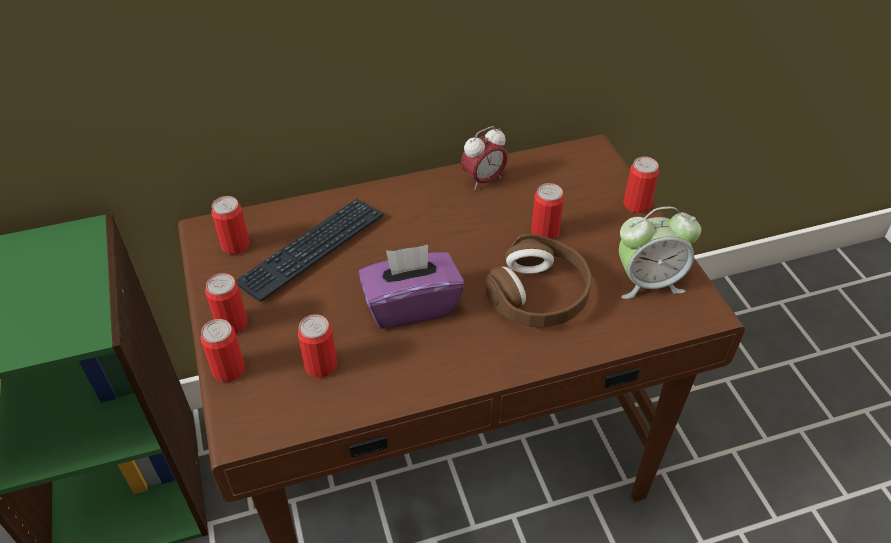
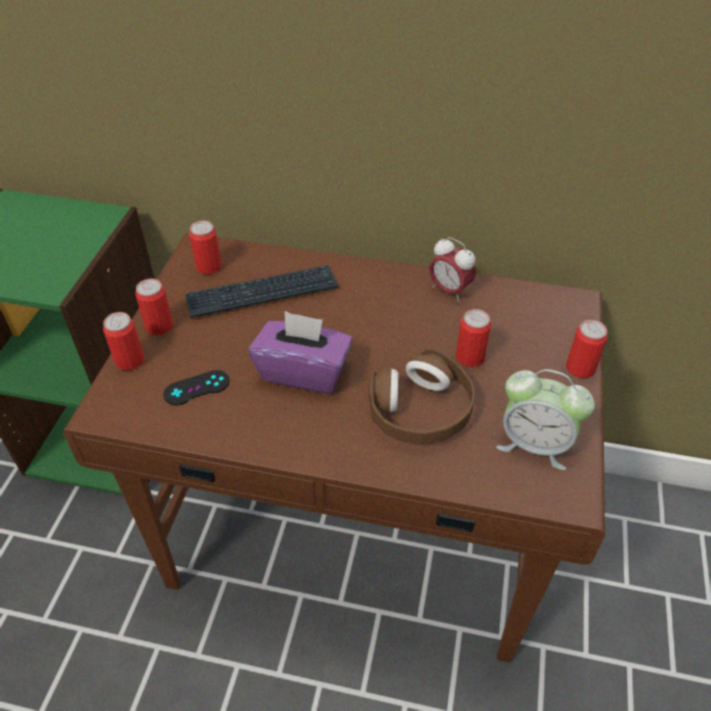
camera: 30 degrees right, 0 degrees up
(320, 365) = (196, 388): can -> black game controller
(483, 180) = (449, 290): alarm clock -> alarm clock turned 45 degrees clockwise

